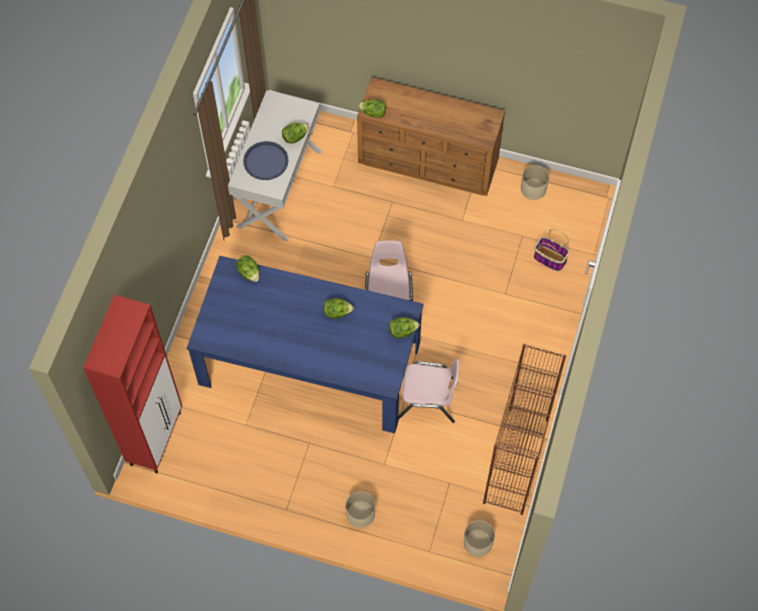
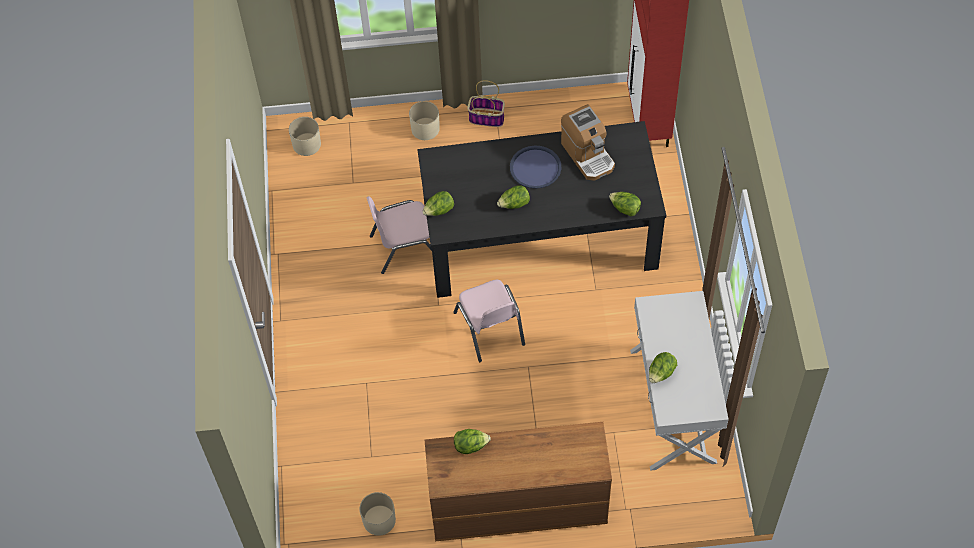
camera: 160 degrees right, 5 degrees down
(252, 333) = (588, 155): none -> coffee machine
(265, 161) = (678, 332): blue tray -> blue tray (535, 168)
(309, 364) = (539, 237): blue dining table -> black dining table
(373, 113) = (585, 431): lettuce -> lettuce (471, 446)
(516, 462) = (295, 223): brown bookcase -> none
(549, 258) = (331, 441): basket -> basket (487, 118)

